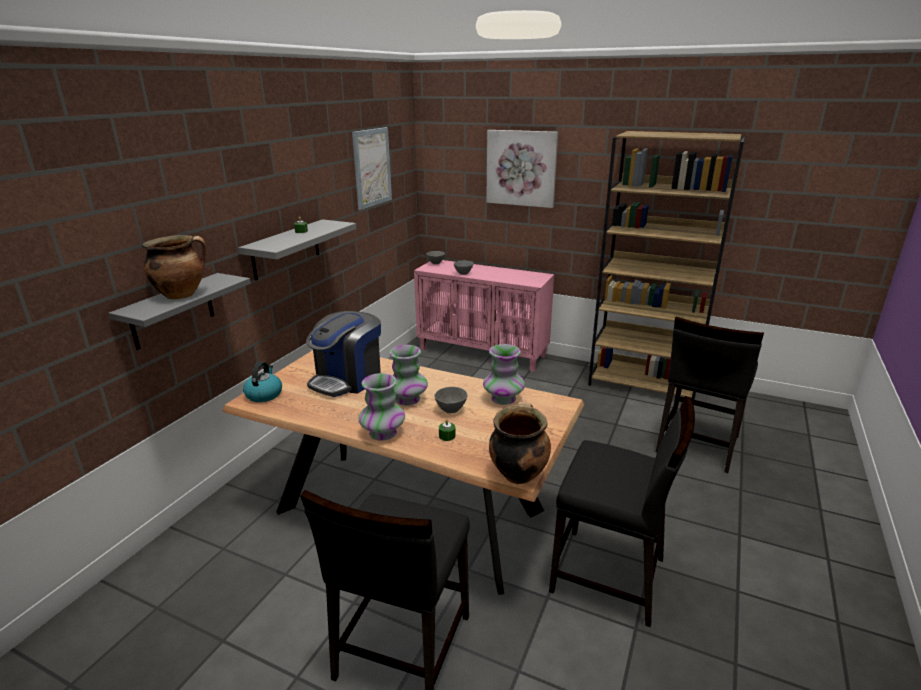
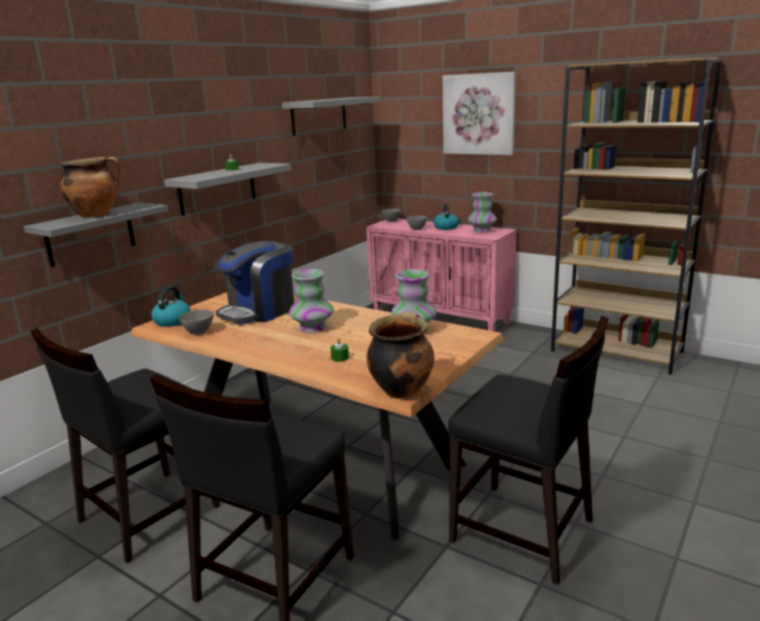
camera: 10 degrees right, 5 degrees down
(372, 167) = (319, 115): picture -> grey shelf
(382, 433) = (275, 353): vase -> vase (481, 231)
(451, 410) = (354, 338): grey bowl -> grey bowl (199, 332)
(489, 271) = (446, 227): none -> kettle
(696, 444) = (665, 411): black chair -> black chair (147, 514)

